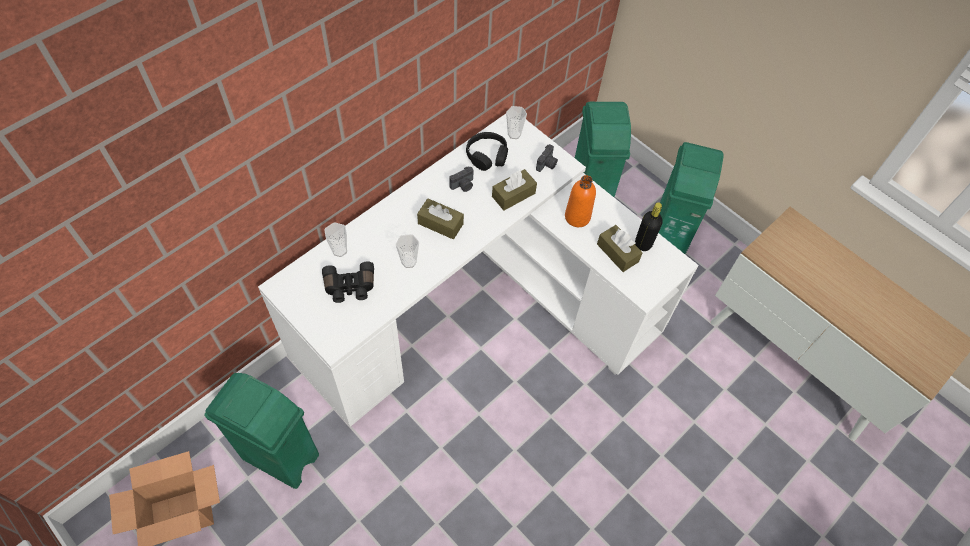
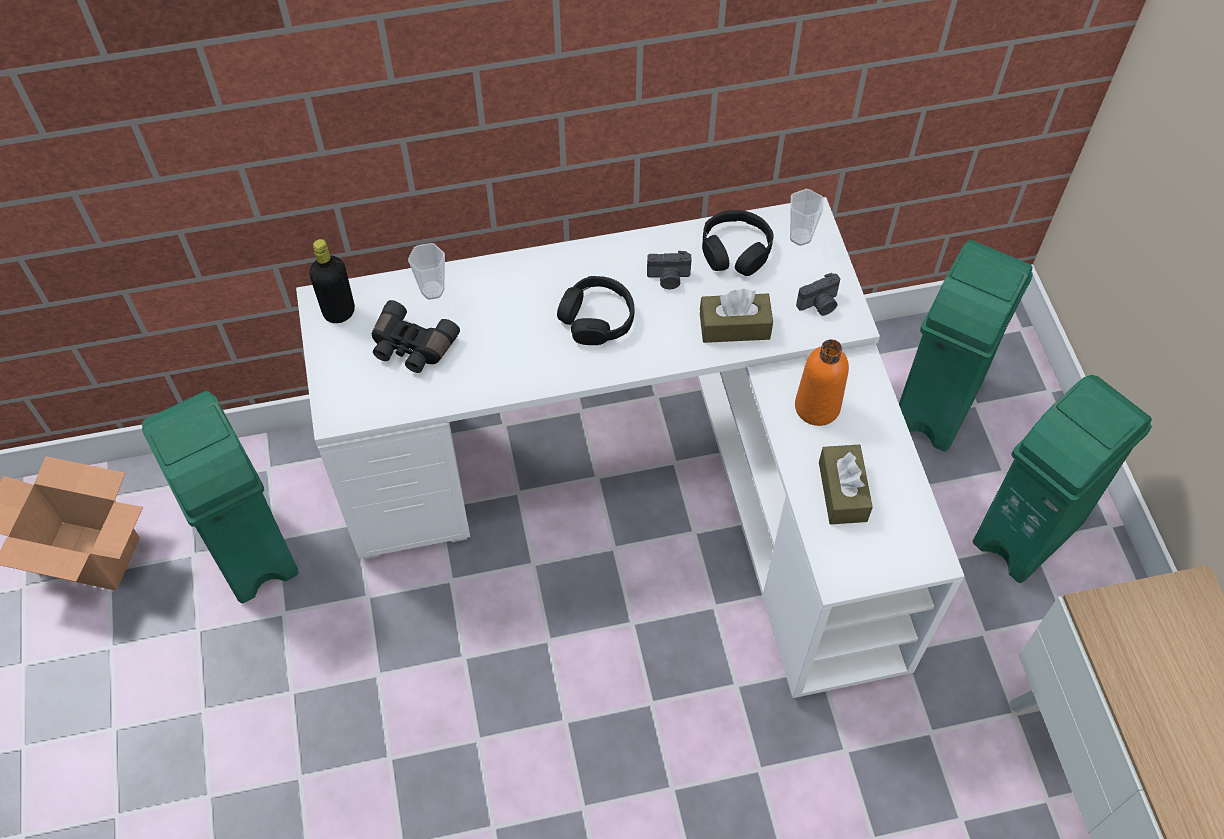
camera: 35 degrees right, 0 degrees up
(409, 262) = (514, 351): cup -> none
(440, 224) = (597, 318): brown tissue box -> black headphones
(643, 243) = (895, 498): black bottle -> black bottle (339, 312)

